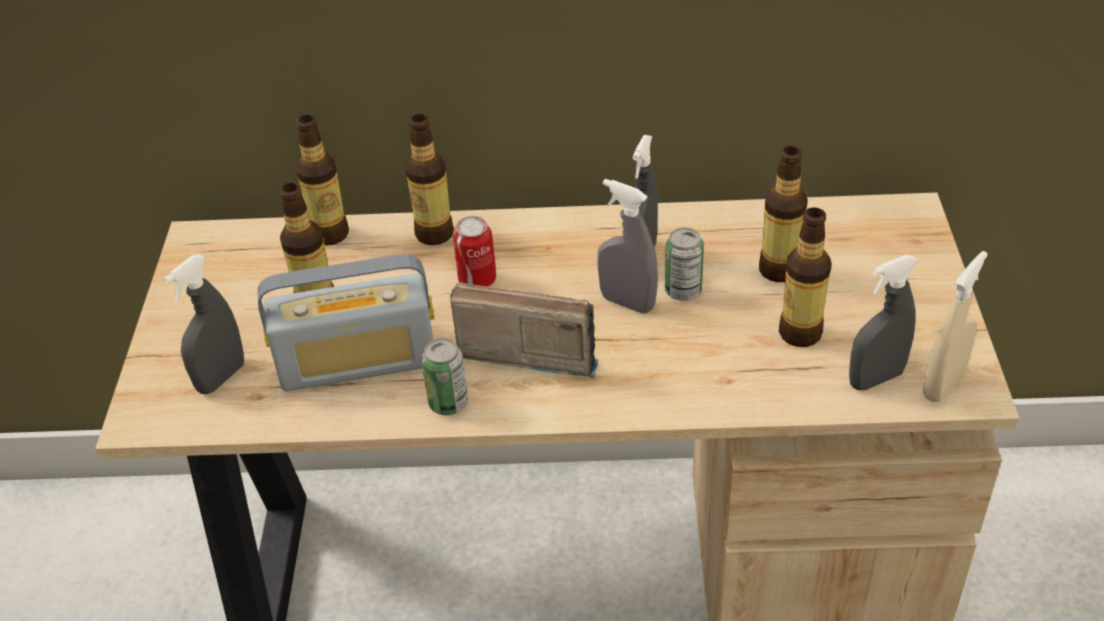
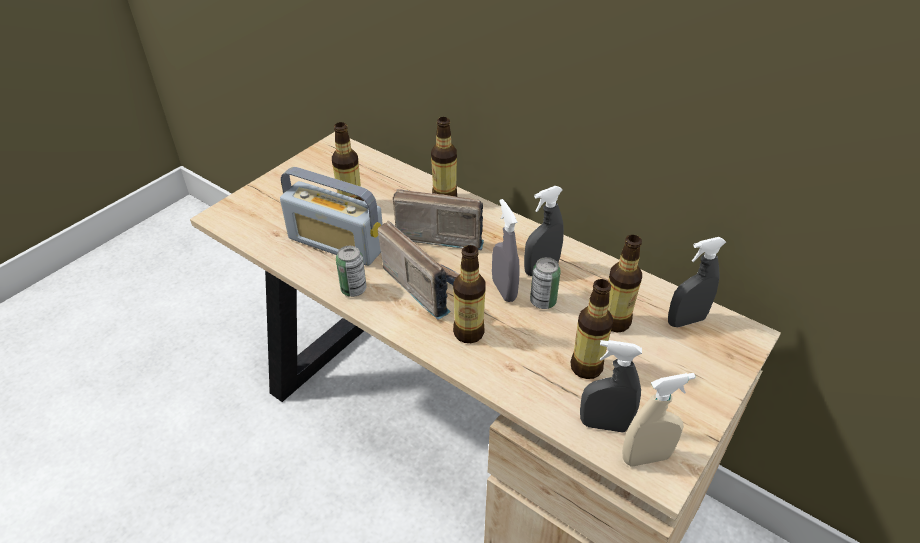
camera: 35 degrees right, 0 degrees up
(221, 378) = (272, 216): grey spray bottle -> grey spray bottle (686, 320)
(330, 234) = (395, 172): bottle -> bottle (469, 332)
(477, 280) = (439, 233): can -> radio

